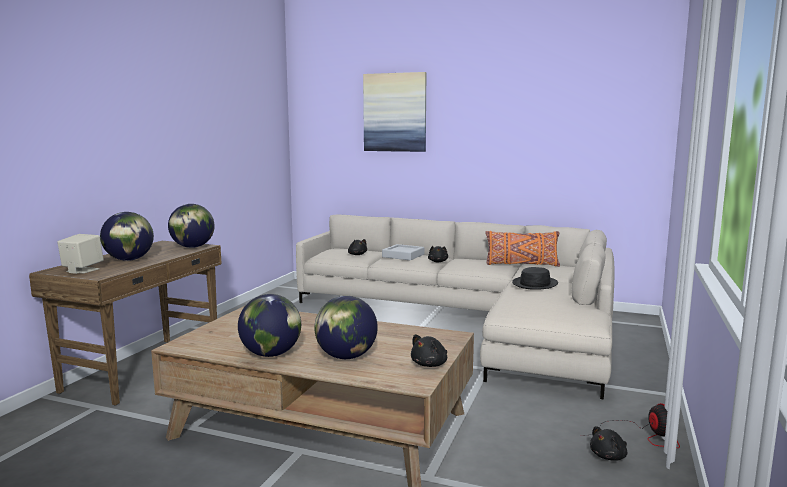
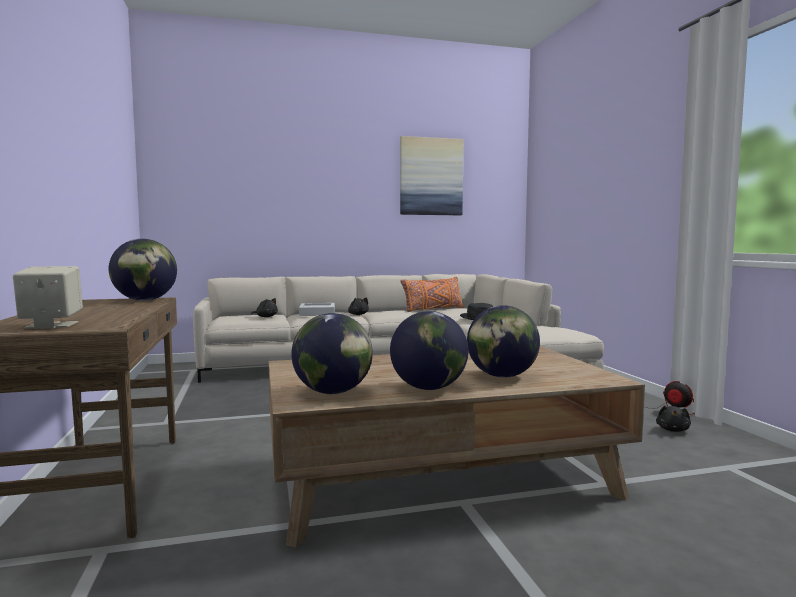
camera: 35 degrees left, 5 degrees down
(129, 260) = (92, 313): globe -> globe (333, 392)
(395, 112) = (278, 165): picture -> picture (431, 177)
(430, 364) = (580, 367): black plush toy -> none

